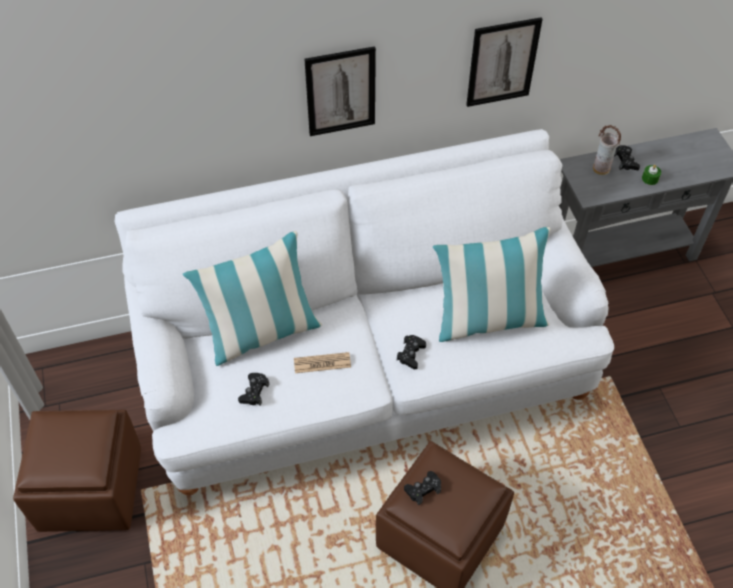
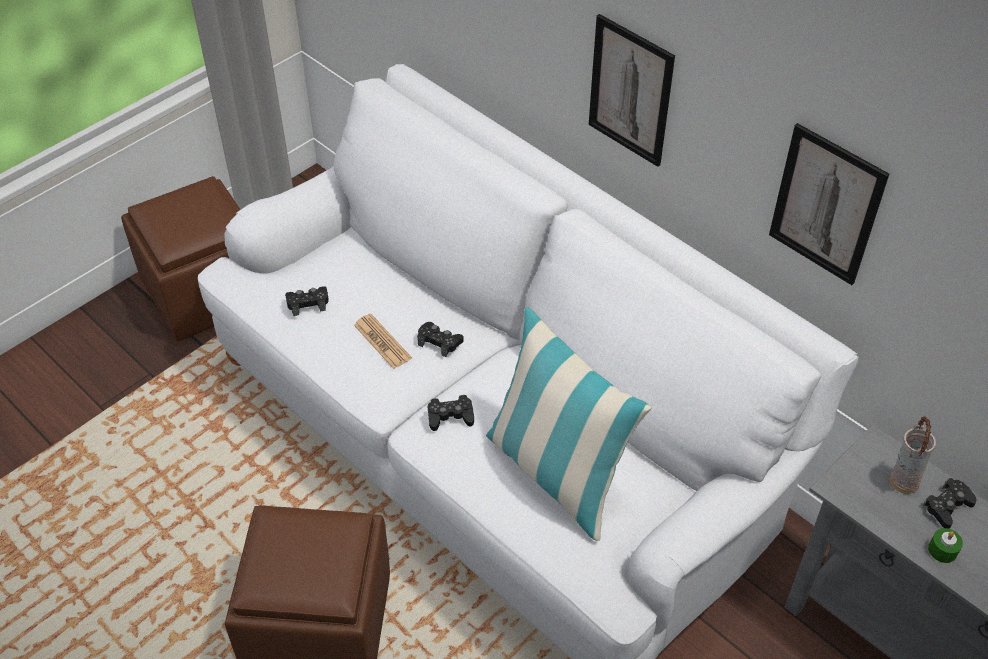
camera: 60 degrees right, 5 degrees down
(262, 333) = (391, 276): pillow -> none
(423, 489) = (298, 527): black game controller -> black game controller (439, 342)

